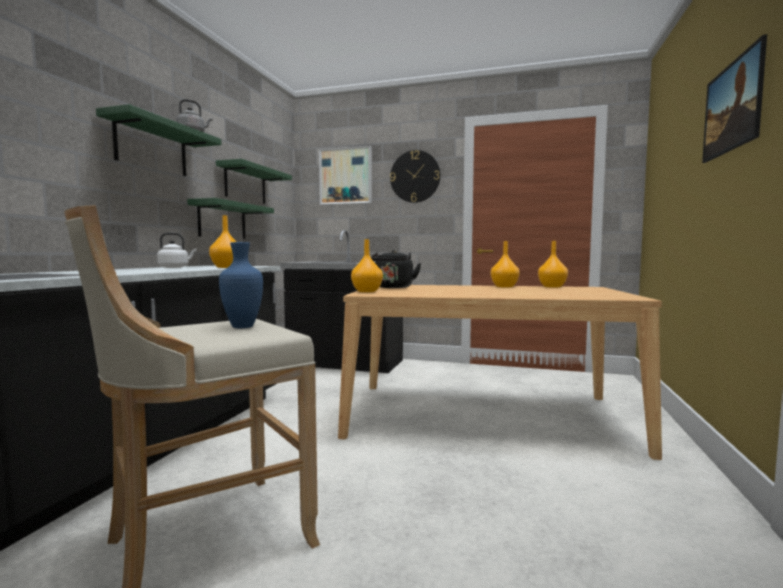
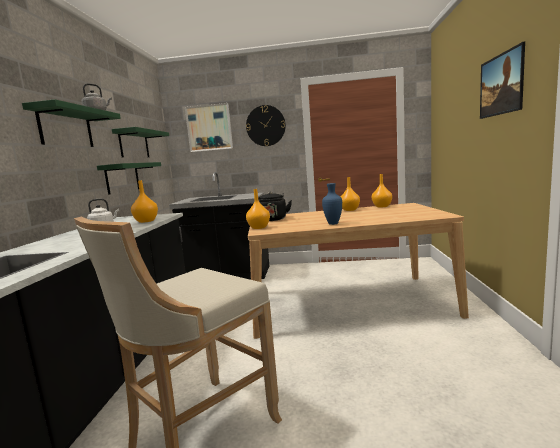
camera: 10 degrees left, 5 degrees up
(241, 327) = (205, 280): blue vase -> blue vase (332, 223)

